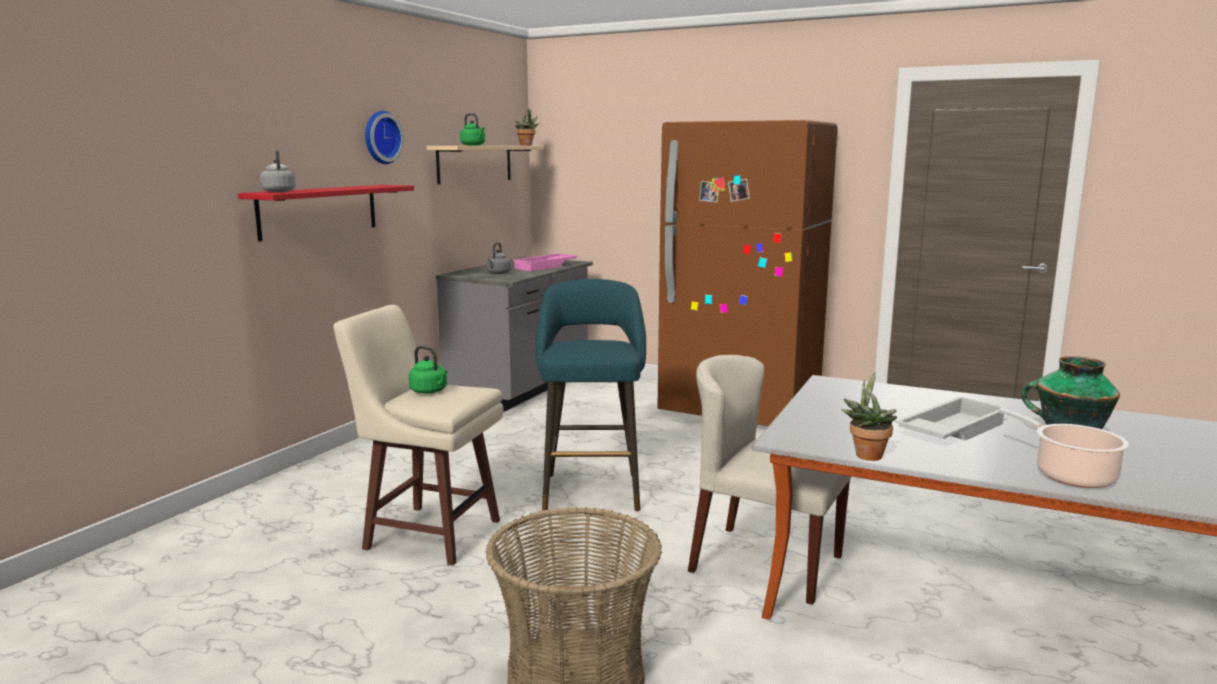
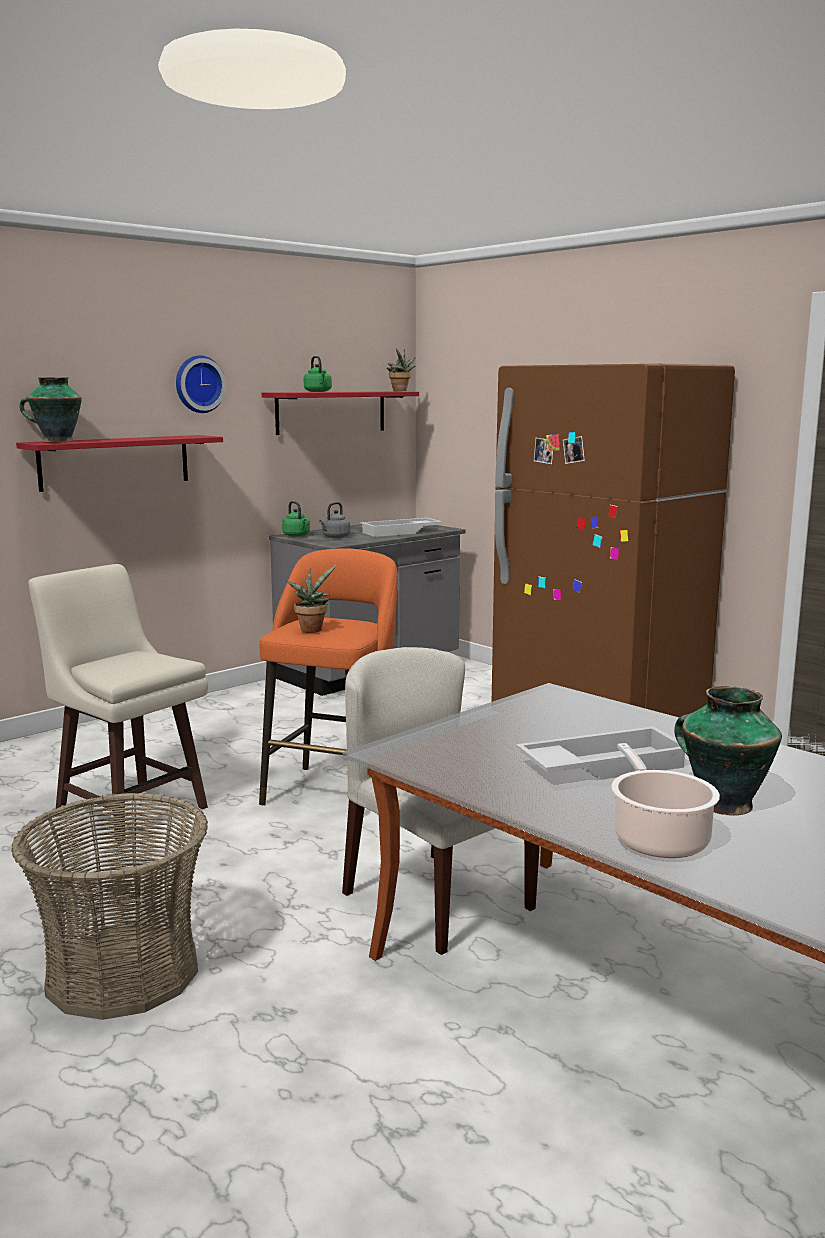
camera: 20 degrees right, 0 degrees up
(279, 191) = (56, 441): grey kettle -> vase
(430, 391) = (128, 658): green kettle -> green kettle (297, 535)
(475, 163) = (331, 412): beige shelf -> red shelf
(546, 266) = (401, 532): pink tray -> white tray
(591, 489) = (333, 789): turquoise stool -> orange stool
(866, 454) = (449, 779): potted plant -> potted plant (312, 629)

